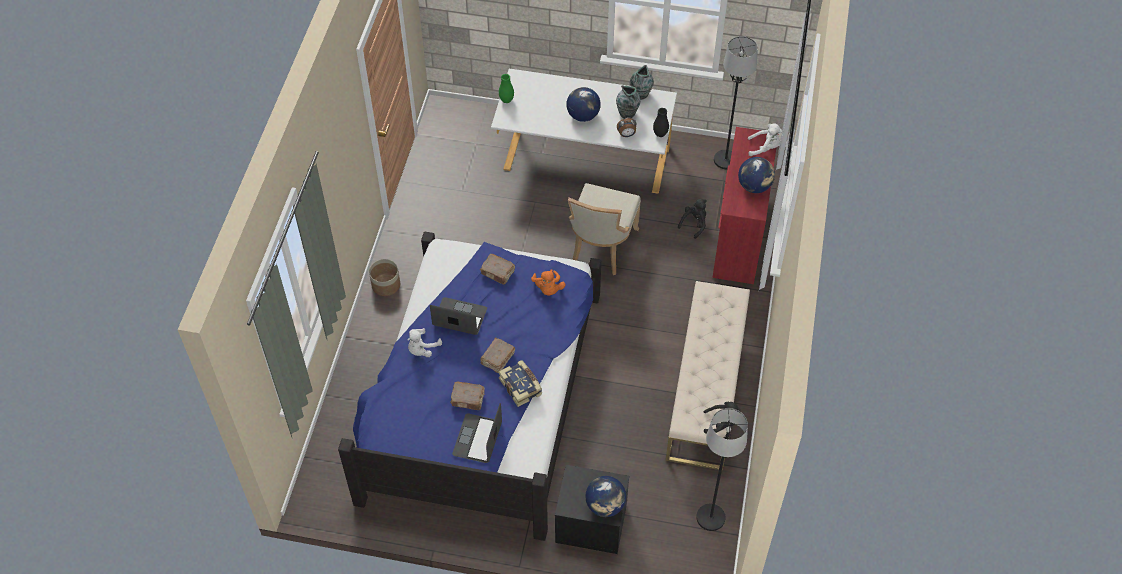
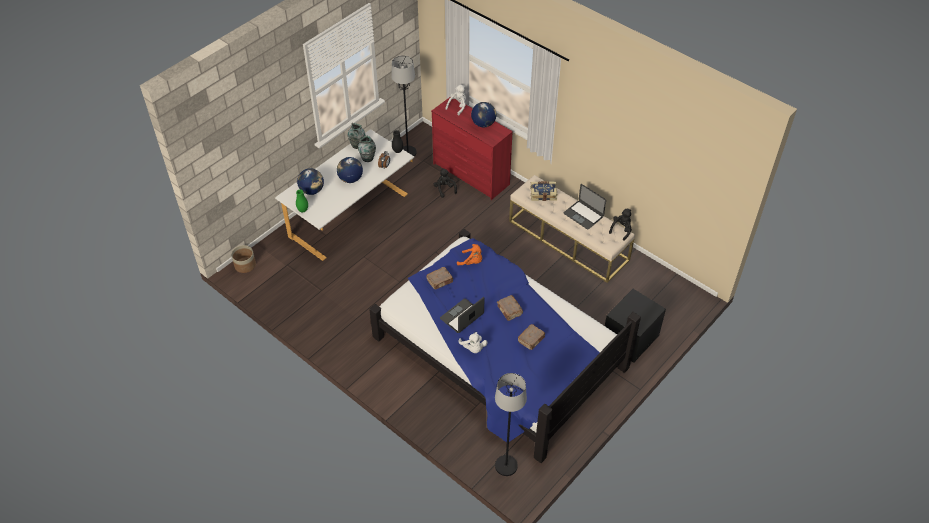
camera: 60 degrees left, 5 degrees down
(386, 285) = (368, 368): planter -> planter (245, 265)
(477, 438) = (565, 348): laptop -> laptop (583, 215)
(521, 386) = (539, 308): book -> book (543, 194)
(601, 248) = (428, 240): beige chair -> none
(605, 505) = (647, 309): globe -> globe (312, 190)
(710, 517) = (658, 280): black floor lamp -> black floor lamp (506, 466)

